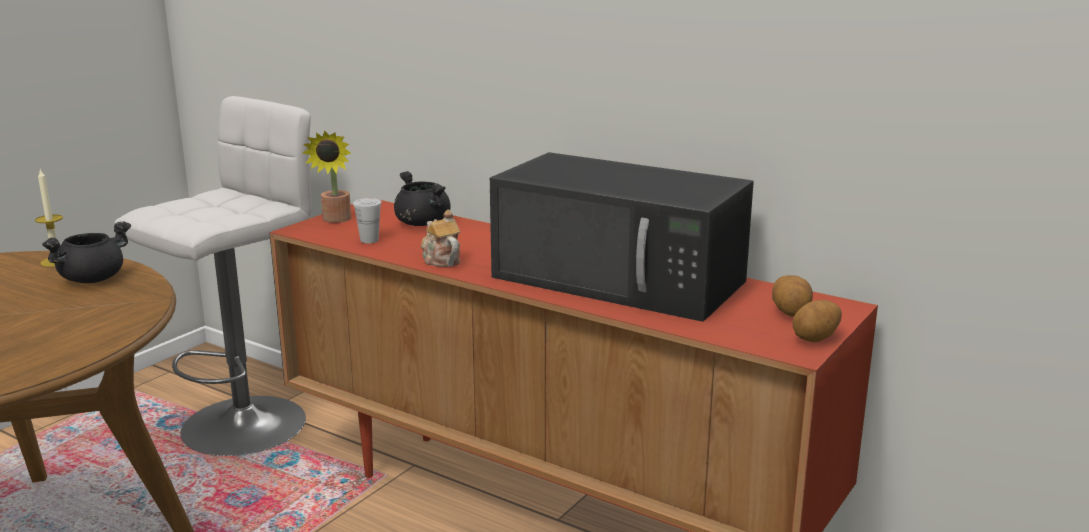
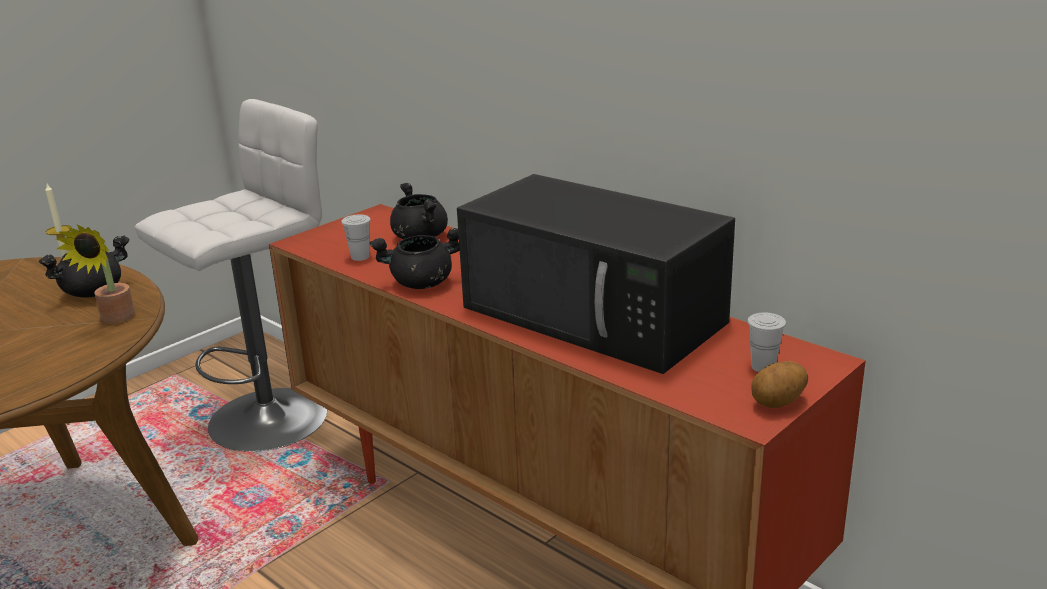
camera: 10 degrees right, 5 degrees up
(335, 220) = (337, 231): potted plant -> potted plant (114, 319)
(440, 260) = (421, 283): teapot -> black cooking pot
(790, 313) = (763, 367): potato -> white cup

